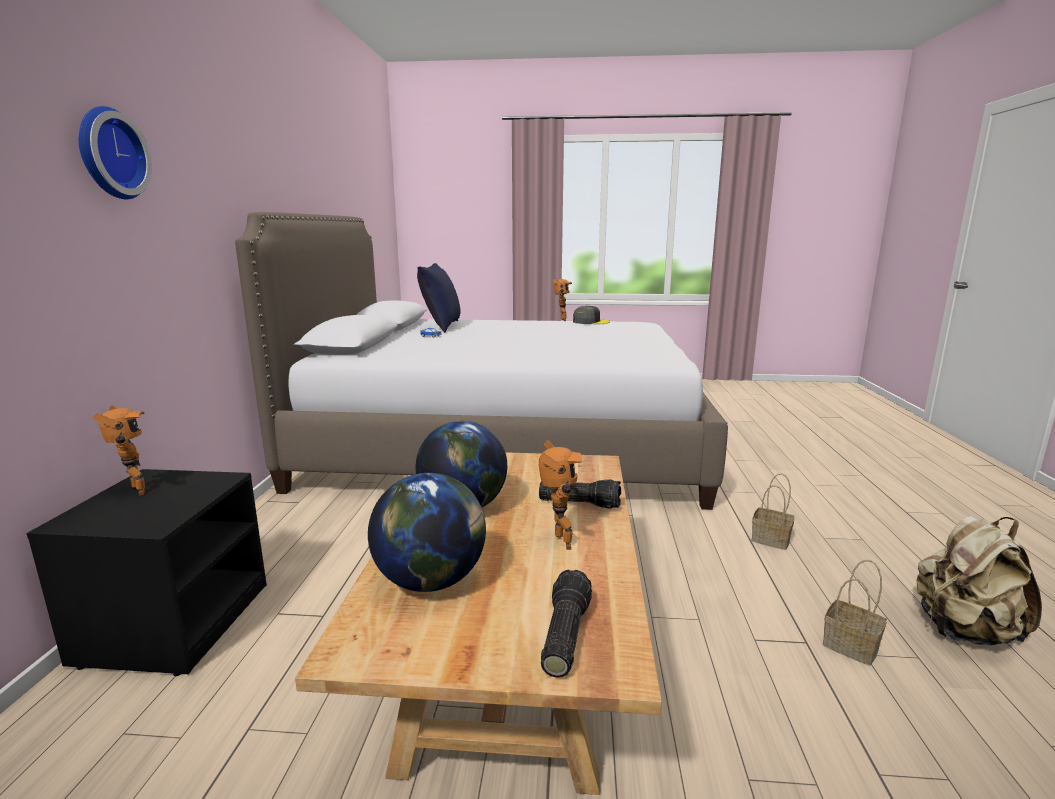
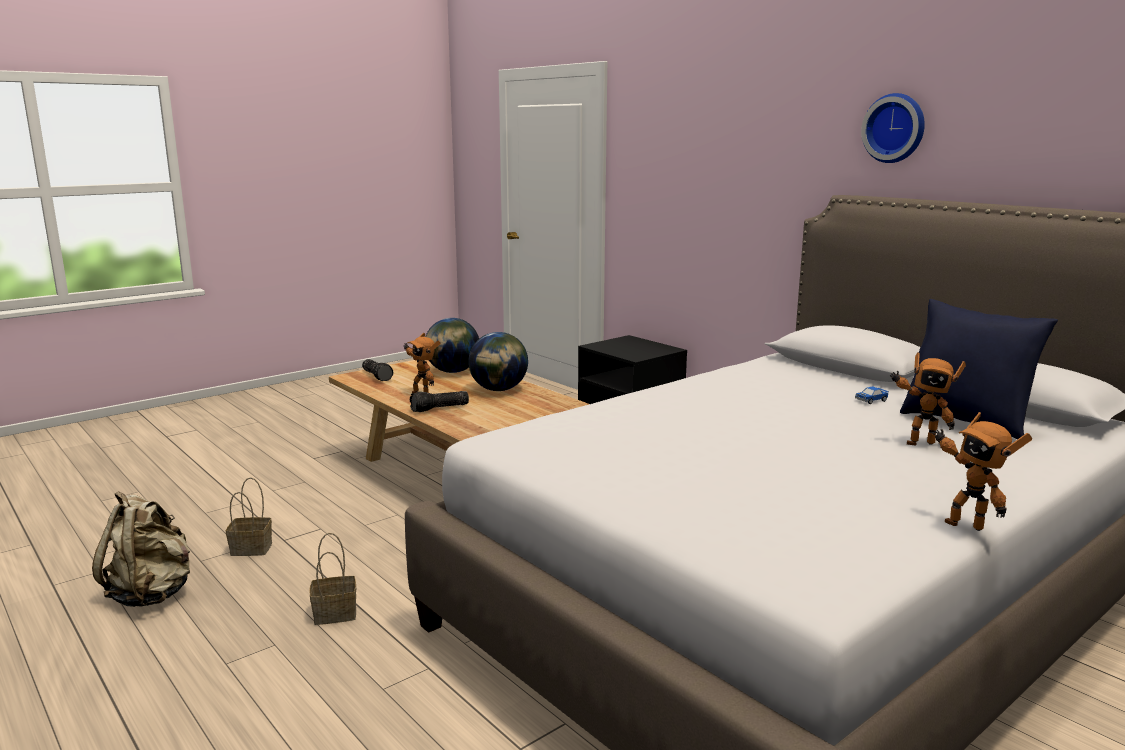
camera: 135 degrees right, 0 degrees up
(108, 154) = (720, 153): wall clock -> wall clock (895, 128)
(134, 491) = (649, 346): toy robot -> toy robot (918, 442)
(590, 322) = (897, 536): grey cap -> none

